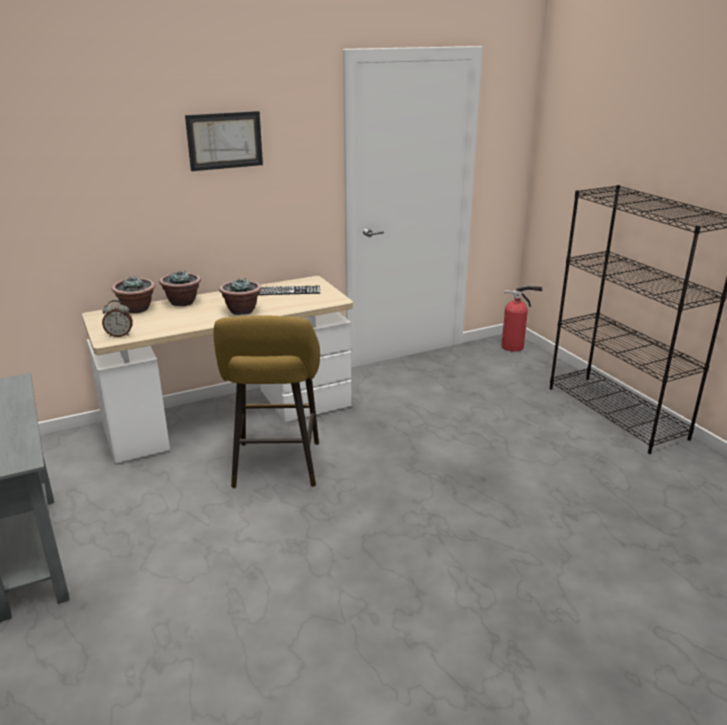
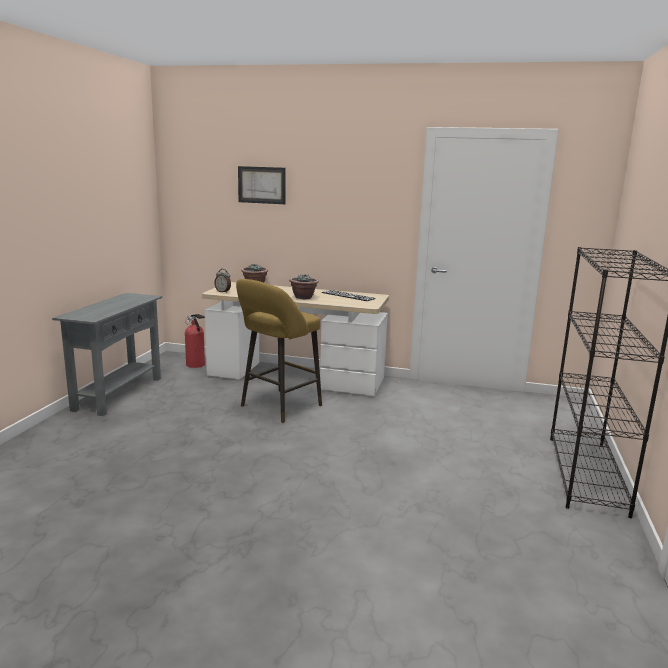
camera: 40 degrees right, 10 degrees down
(182, 302) = (283, 288): potted plant -> none
(224, 140) = (331, 185): picture -> picture (262, 185)
(515, 347) = (568, 407): fire extinguisher -> fire extinguisher (196, 365)

